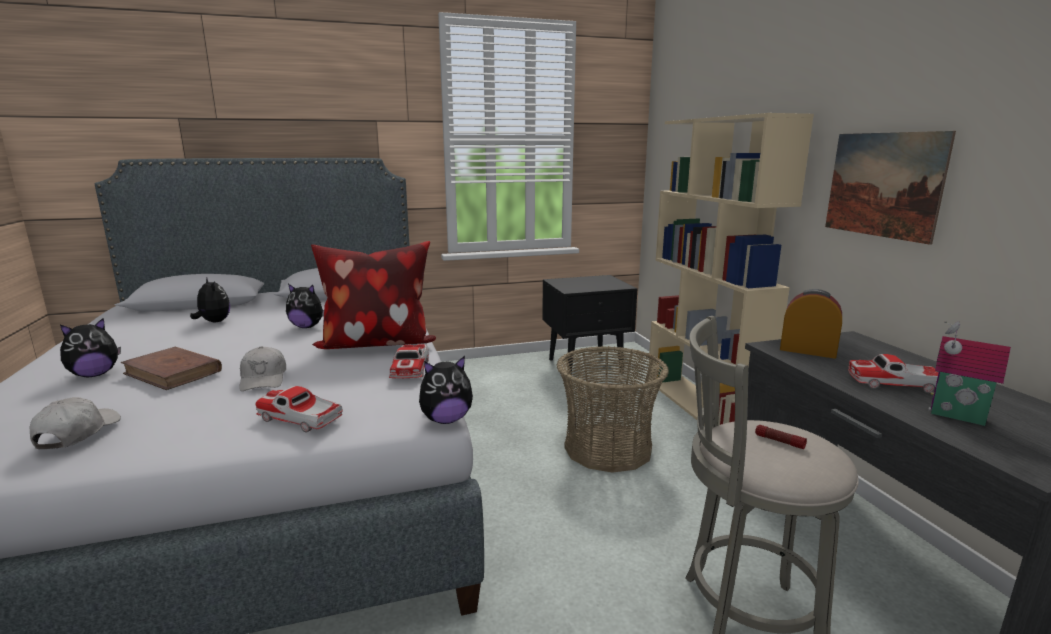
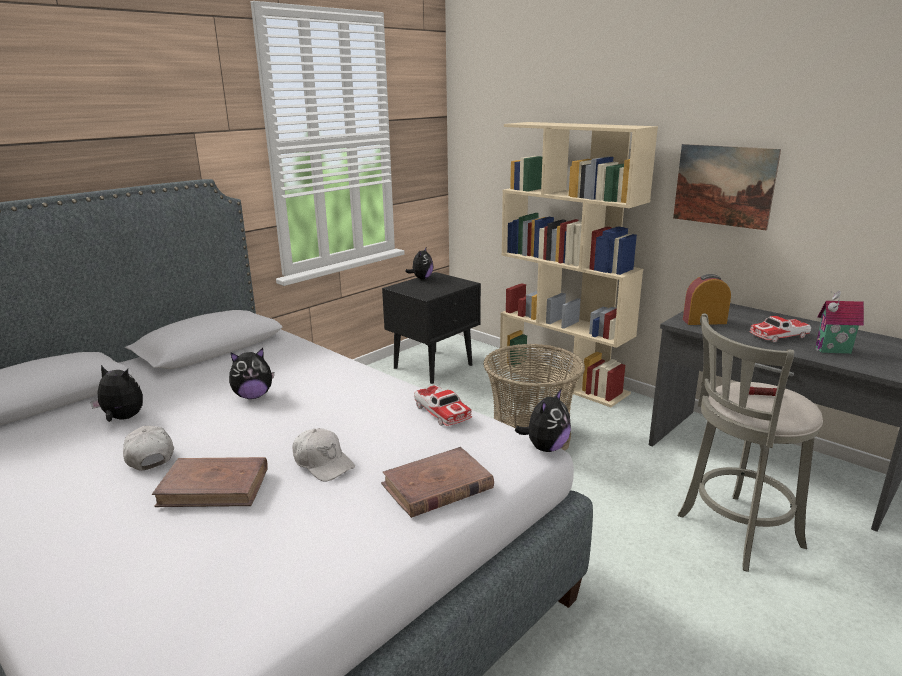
camera: 30 degrees left, 5 degrees up
(77, 433) = (251, 578): white cap -> white cap (149, 455)
(95, 375) = (110, 520): plush toy -> plush toy (421, 278)
(300, 419) = (437, 486): toy car -> brown book
(376, 344) = (365, 396): pillow -> none

